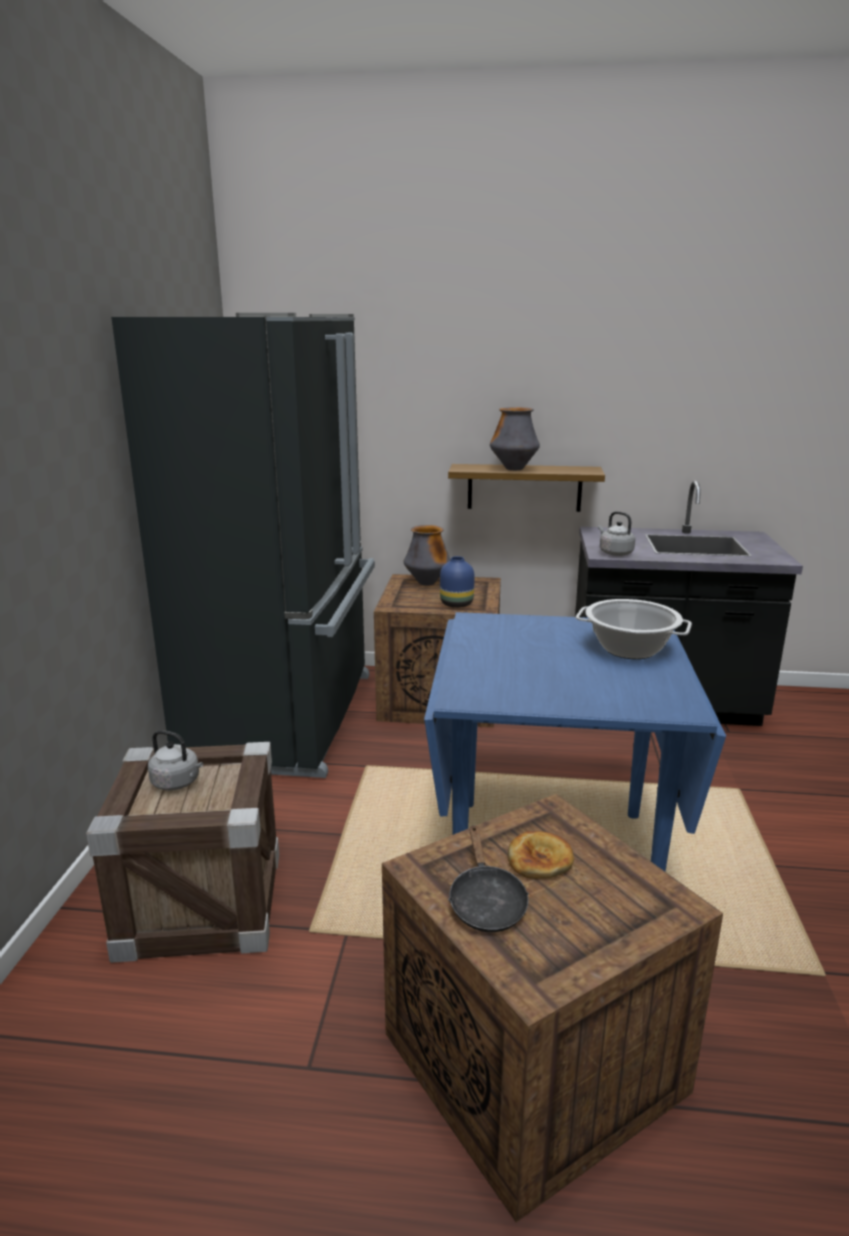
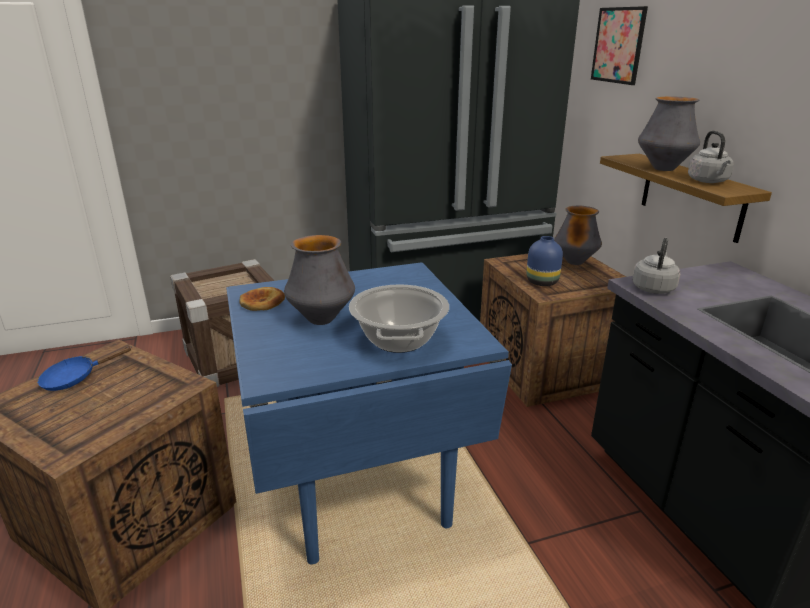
camera: 65 degrees right, 5 degrees up
(178, 783) = (232, 282): grey kettle -> grey kettle (708, 181)
(396, 367) = (618, 45): none -> picture
(486, 902) = (75, 378): black frying pan -> blue frying pan
(540, 859) = (124, 389): bread -> bread (262, 302)
(568, 672) = (321, 319): none -> vase

